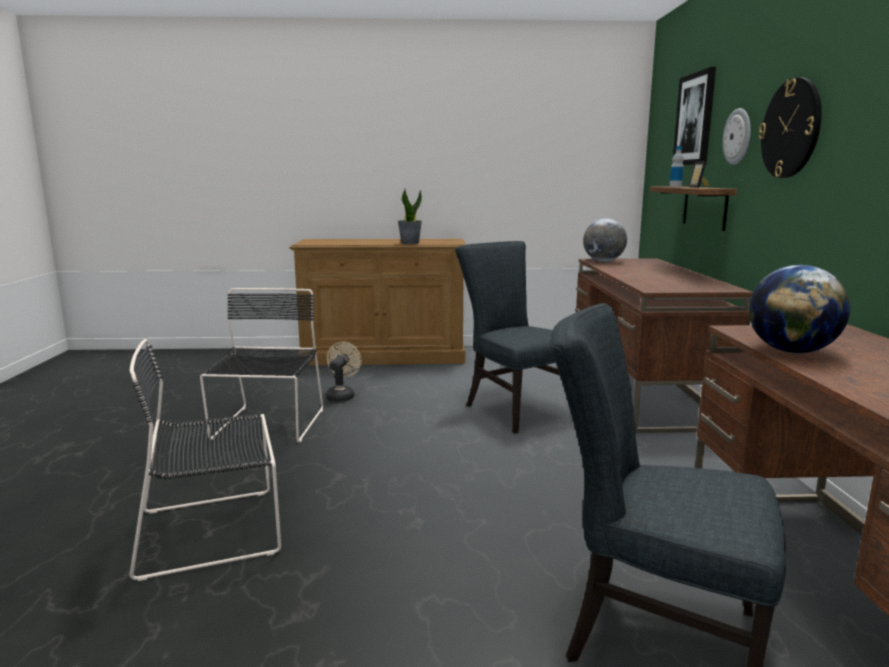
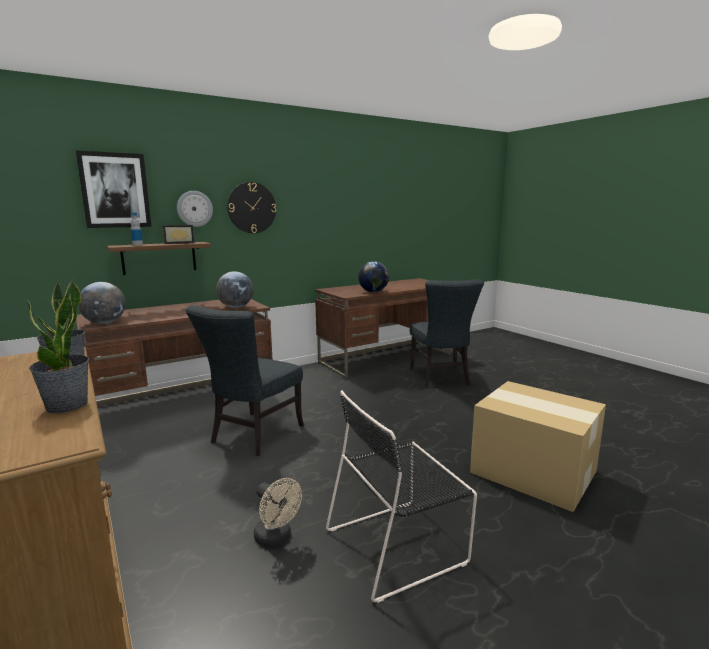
camera: 120 degrees left, 0 degrees up
(215, 530) = (534, 472): black chair -> cardboard box
(341, 395) = (276, 538): beige fan -> beige fan turned 120 degrees counterclockwise
(349, 243) = (67, 405): none -> potted plant
(656, 284) = (236, 307): none -> globe

